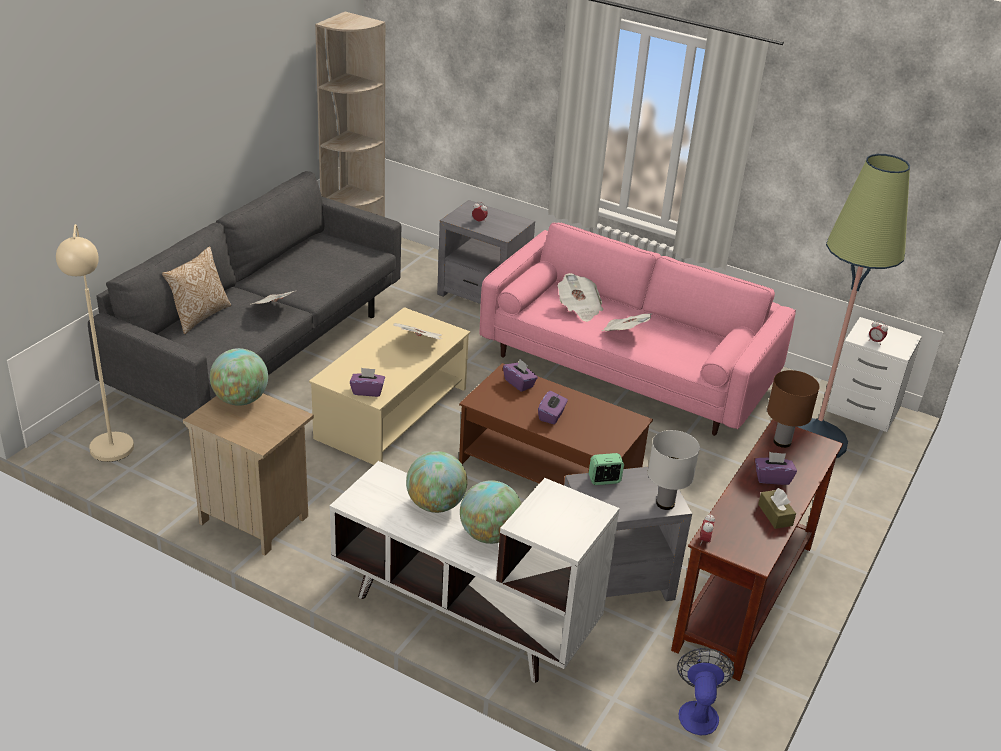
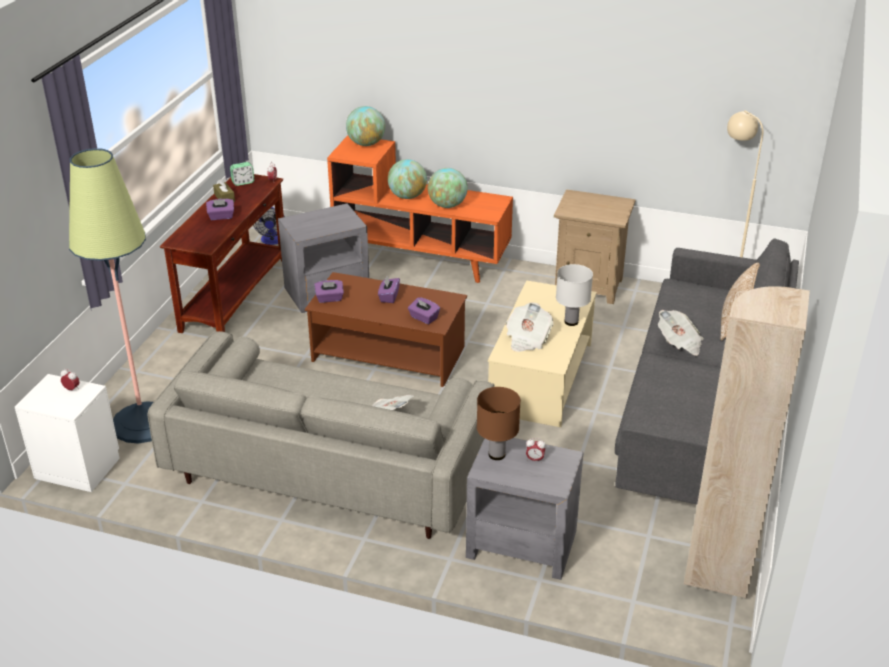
camera: 170 degrees right, 0 degrees up
(240, 400) = (610, 215): globe -> globe (366, 144)
(367, 391) = (544, 291): purple tissue box -> purple tissue box (329, 298)
(461, 615) = (423, 260): white tv stand -> orange tv stand
(604, 480) = (339, 226): alarm clock -> alarm clock (243, 182)
(624, 333) = (335, 395): newspaper -> none
(627, 368) = (329, 469): pink sofa -> grey sofa
(665, 503) = (296, 220): white table lamp -> white table lamp (571, 322)
(782, 442) = (207, 239): brown table lamp -> brown table lamp (496, 454)

